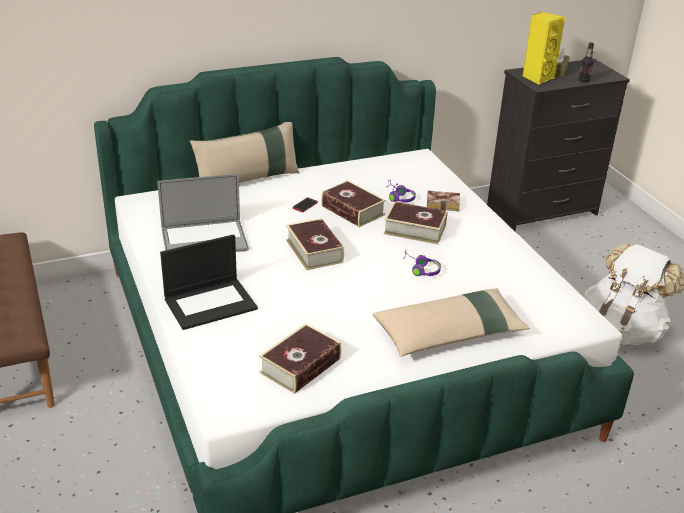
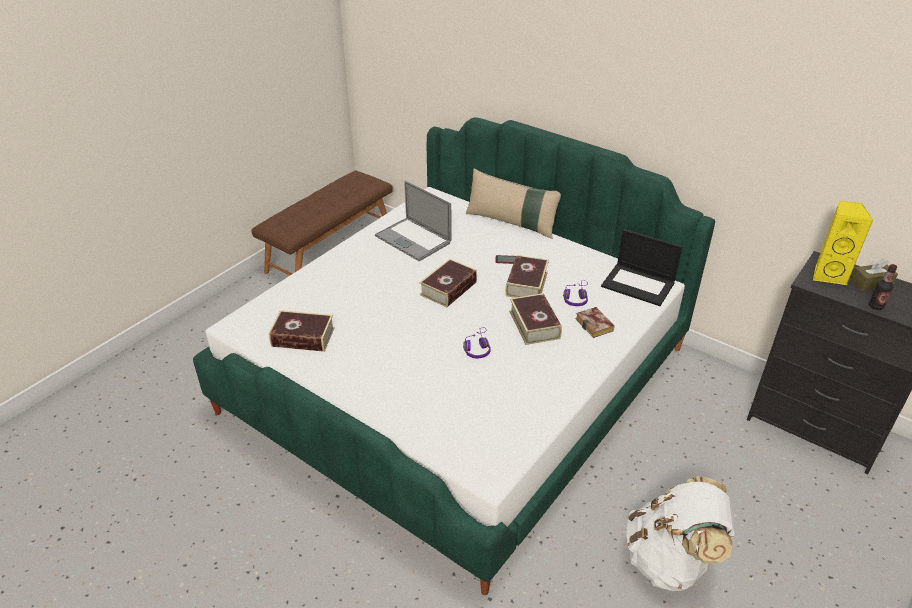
camera: 60 degrees right, 5 degrees up
(211, 303) = (342, 273): laptop -> laptop (639, 284)
(450, 333) = (401, 394): beige pillow -> none

